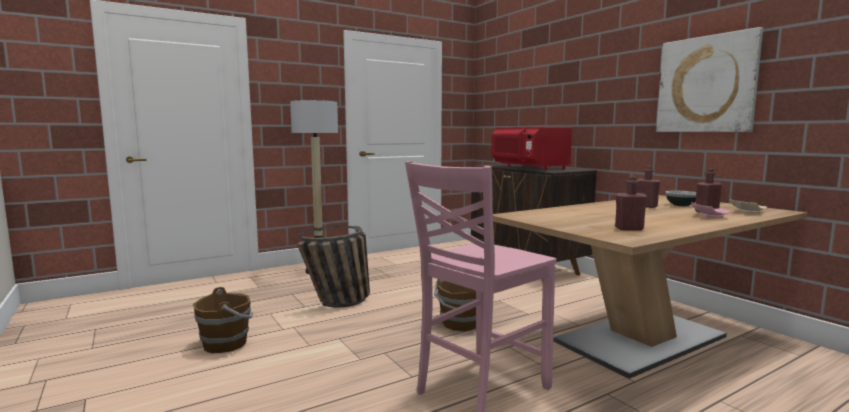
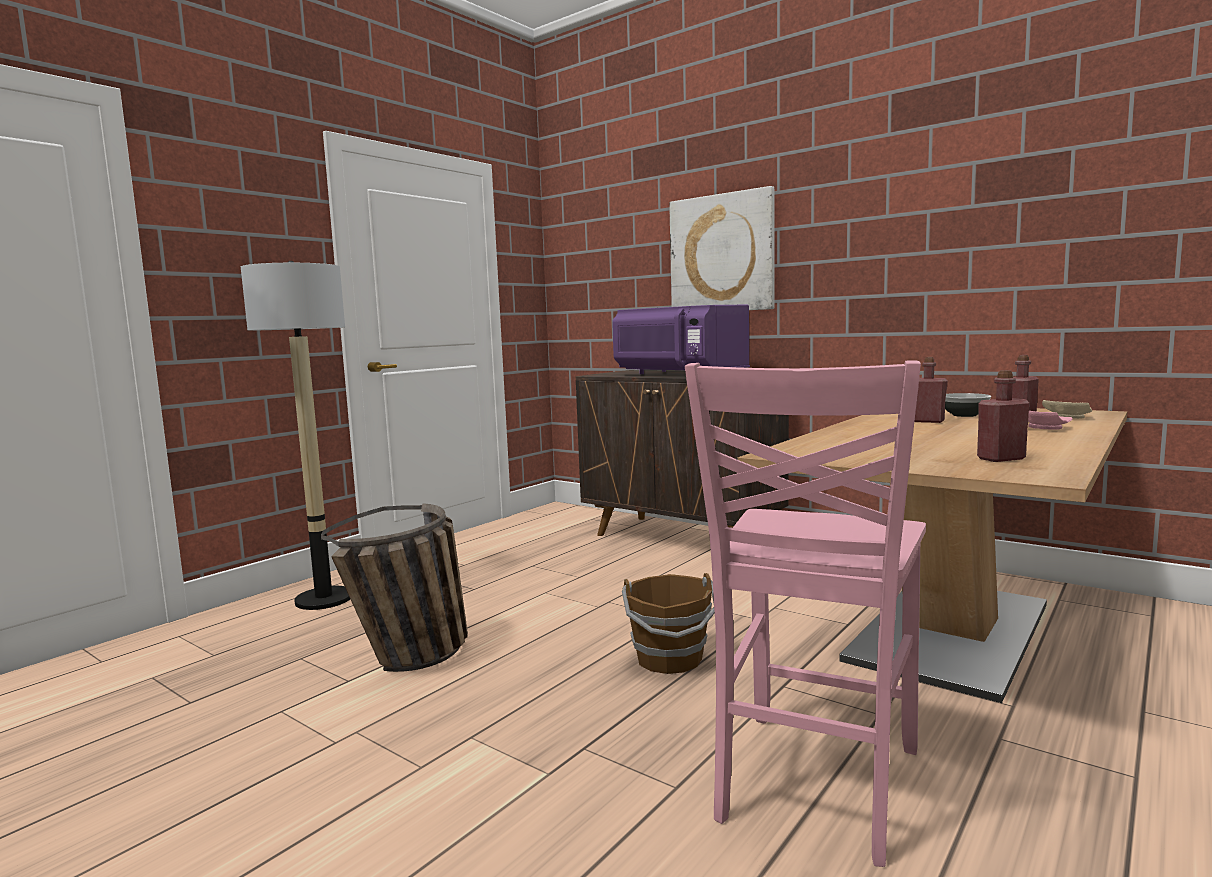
camera: 20 degrees left, 0 degrees up
(226, 344) = (224, 808): brown bucket -> none
(529, 167) = (680, 374): red microwave -> purple microwave
(706, 84) = (965, 233): picture -> picture (722, 253)

